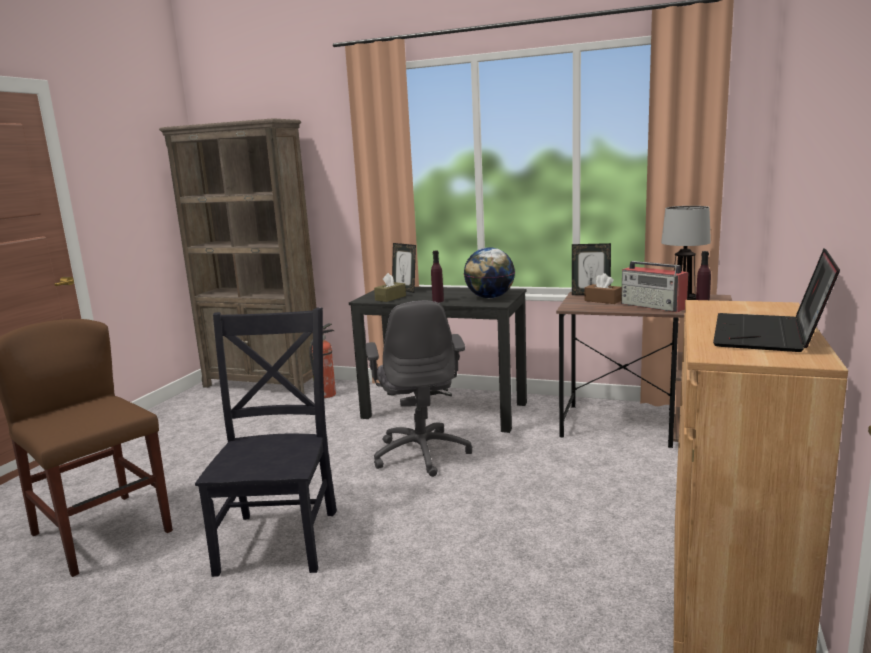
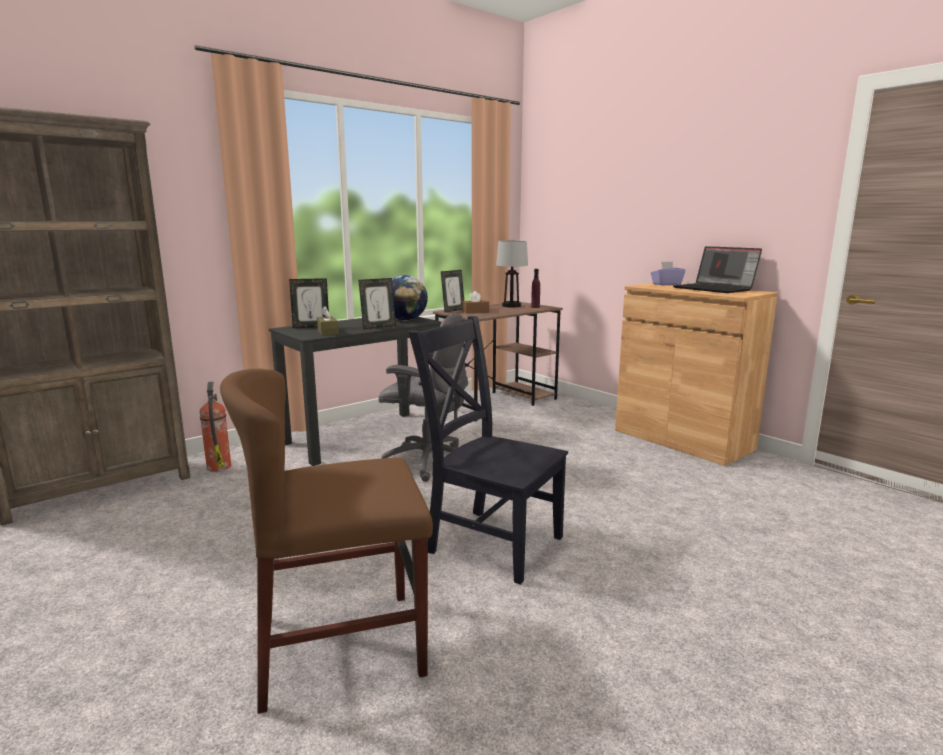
camera: 60 degrees left, 0 degrees up
(438, 301) = (378, 327): purple bottle -> picture frame
(653, 306) = (512, 310): radio -> none
(765, 309) = (666, 284): none -> purple tissue box

